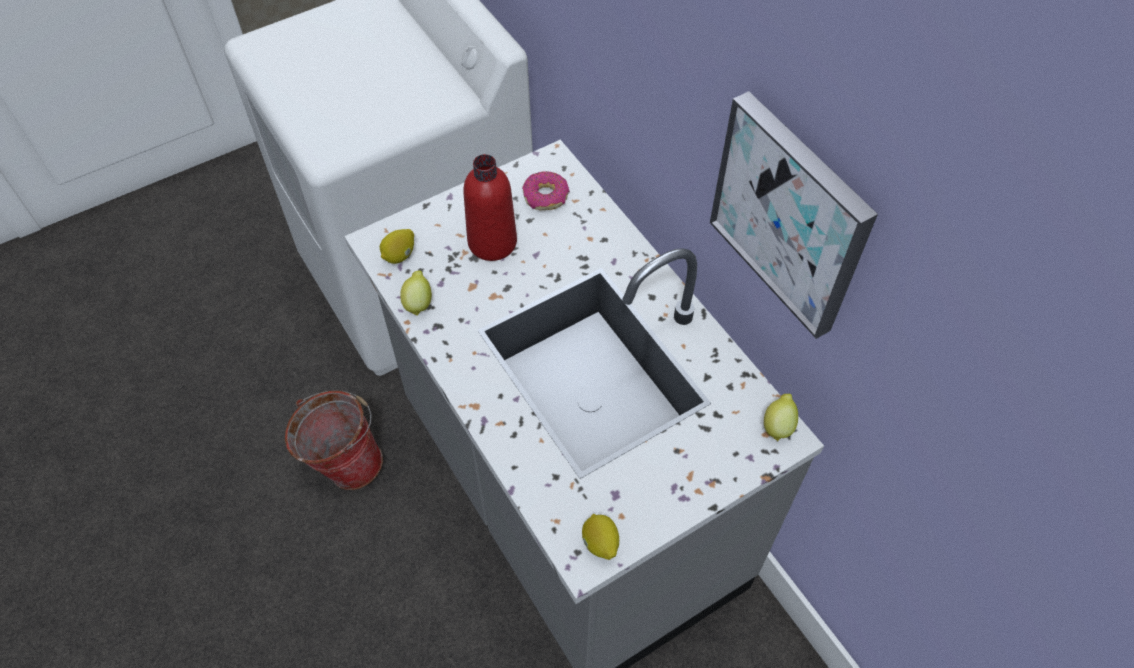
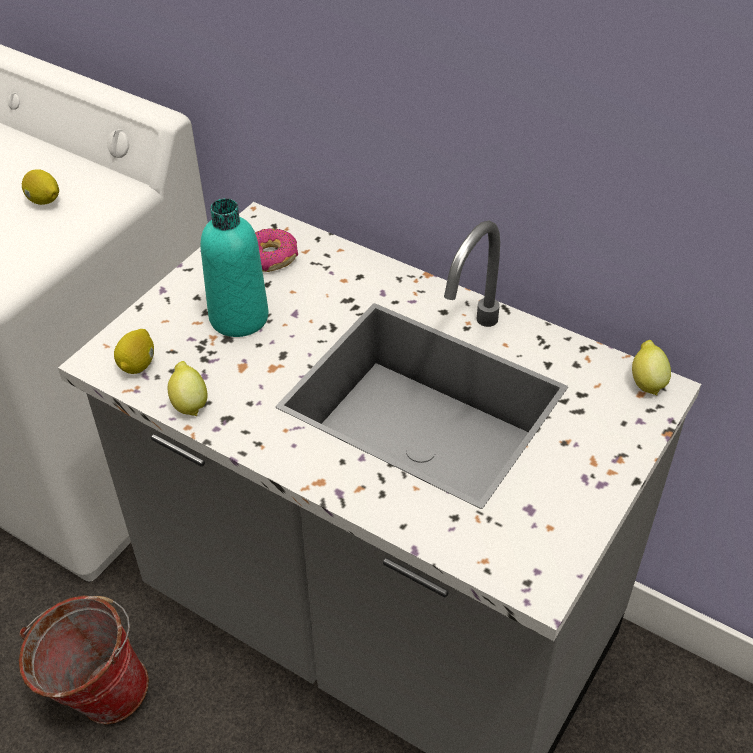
camera: 25 degrees left, 10 degrees down
(492, 242) = (239, 317): red bottle -> turquoise bottle
(600, 543) = (545, 563): lemon -> lemon (44, 201)
(791, 214) = (606, 128): picture -> none

